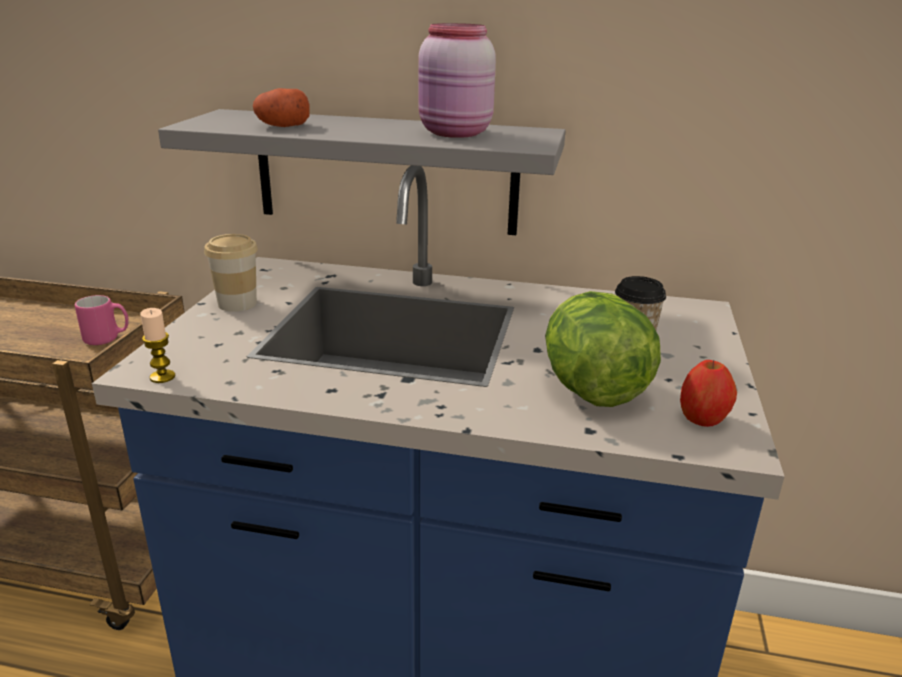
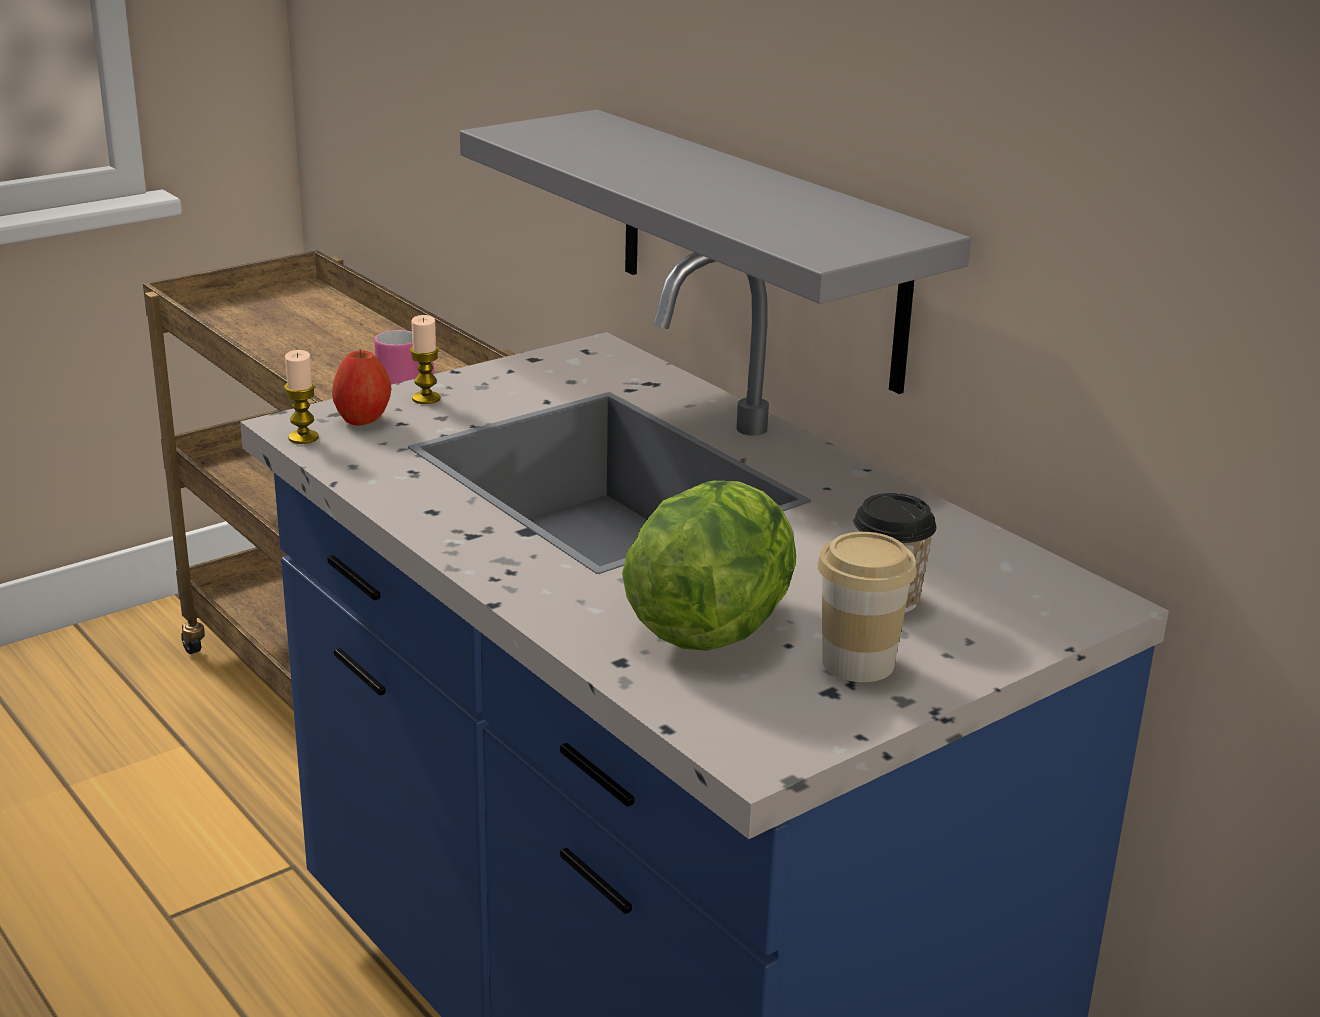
camera: 40 degrees right, 0 degrees up
(209, 324) = (426, 398): none -> candle
(237, 303) = (490, 384): cup -> cup (858, 663)
(282, 126) = (597, 154): potato -> none
(455, 133) = (780, 210): pink jar -> none
(702, 419) = (779, 712): apple -> apple (363, 420)

